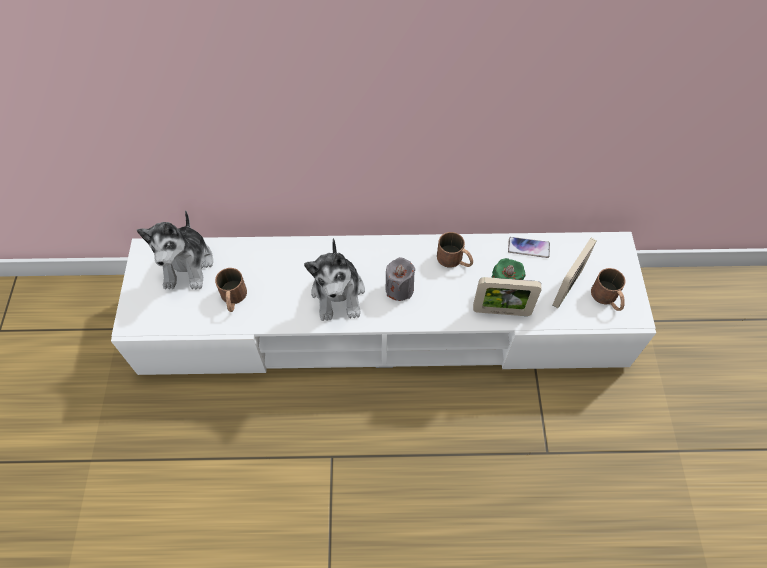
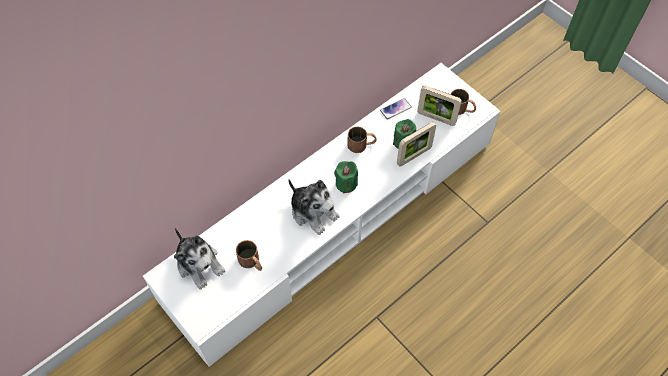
camera: 40 degrees left, 0 degrees up
(399, 288) = (346, 183): grey candle -> green candle
(567, 288) = (436, 118): picture frame -> picture frame turned 60 degrees counterclockwise

